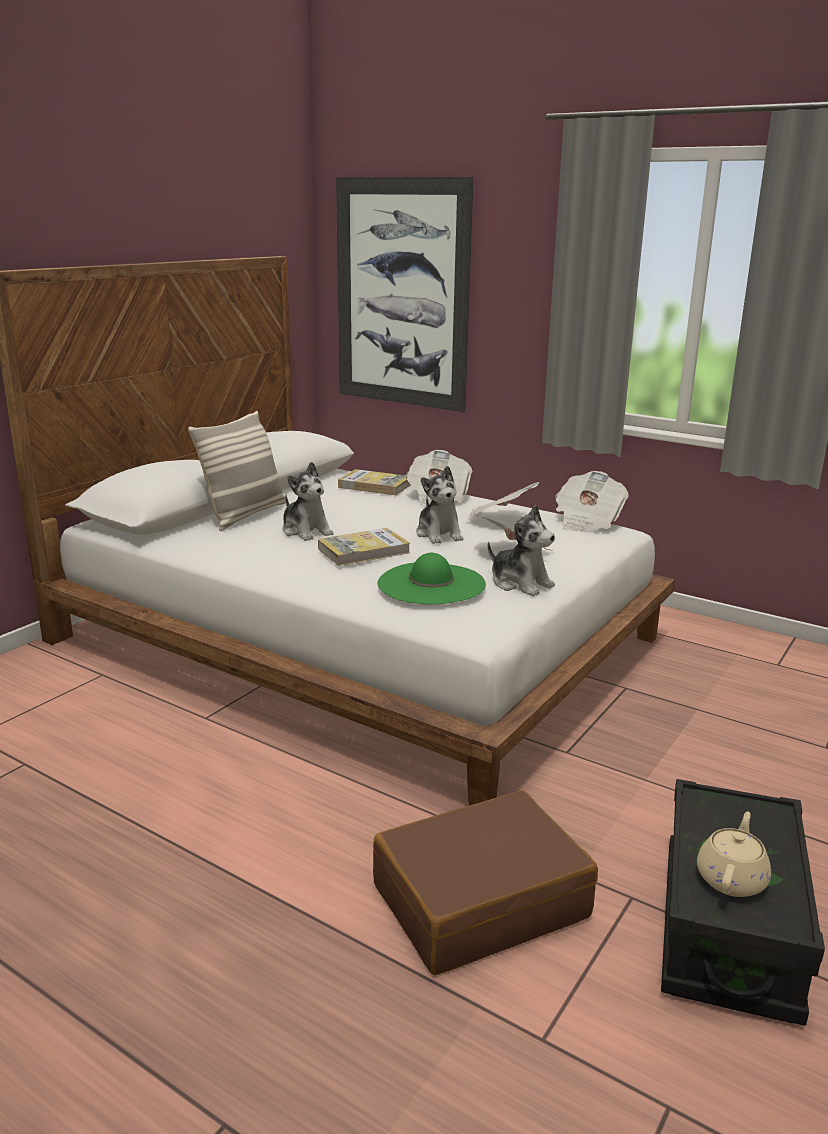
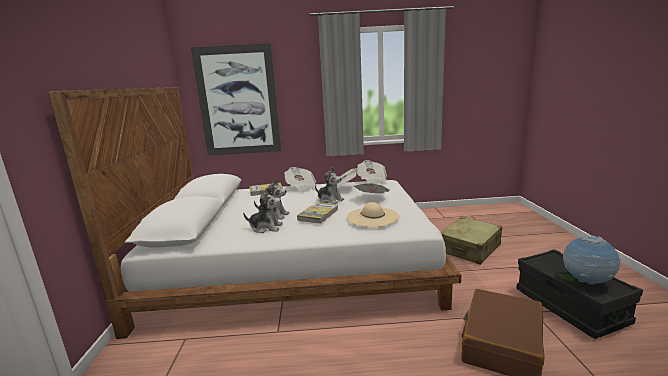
camera: 35 degrees left, 5 degrees down
(244, 515) = (227, 219): pillow -> none
(431, 584) = (373, 217): green hat -> beige hat
(520, 583) = (398, 207): plush toy -> plush toy (266, 228)
(716, 743) = (470, 248): none -> beige suitcase
(731, 878) = (586, 282): beige teapot -> globe

